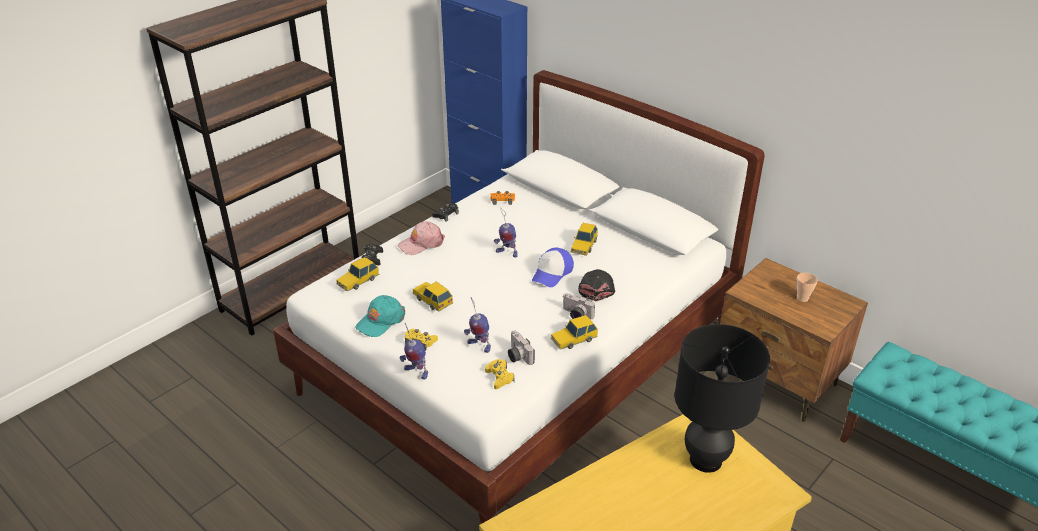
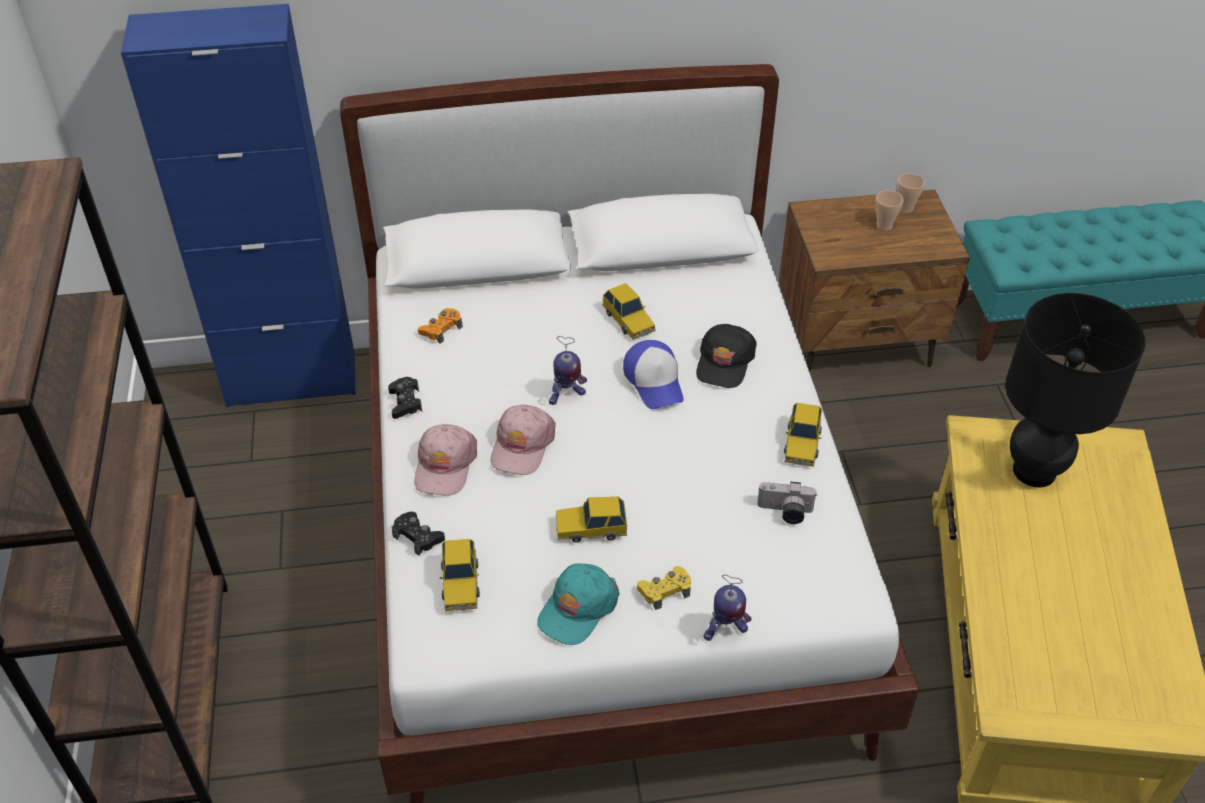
camera: 50 degrees left, 10 degrees up
(381, 321) = (577, 608): turquoise cap -> turquoise cap turned 45 degrees clockwise
(459, 256) = (522, 445): none -> pink cap
(479, 346) = (730, 537): toy robot -> none
(499, 377) = (809, 553): yellow game controller -> none
(576, 315) = (759, 413): camera -> none
(596, 287) = (724, 362): black cap -> black cap turned 120 degrees counterclockwise
(831, 299) = (905, 208): none -> cup

